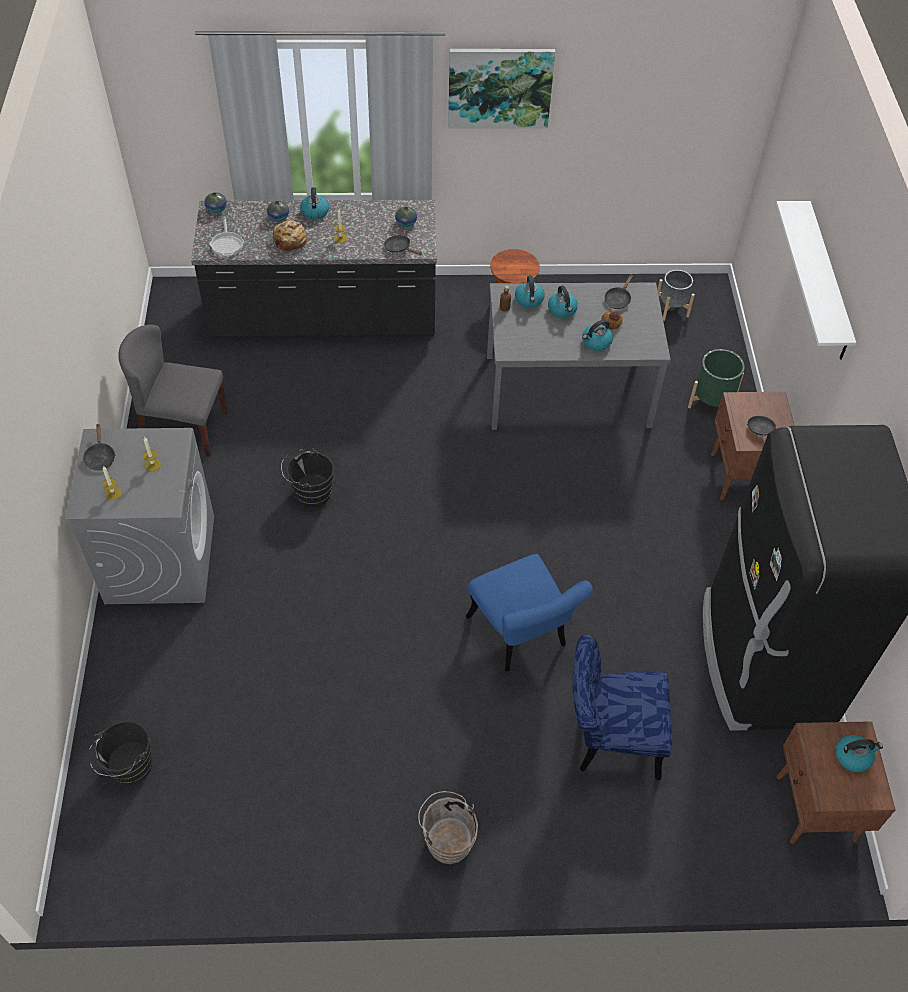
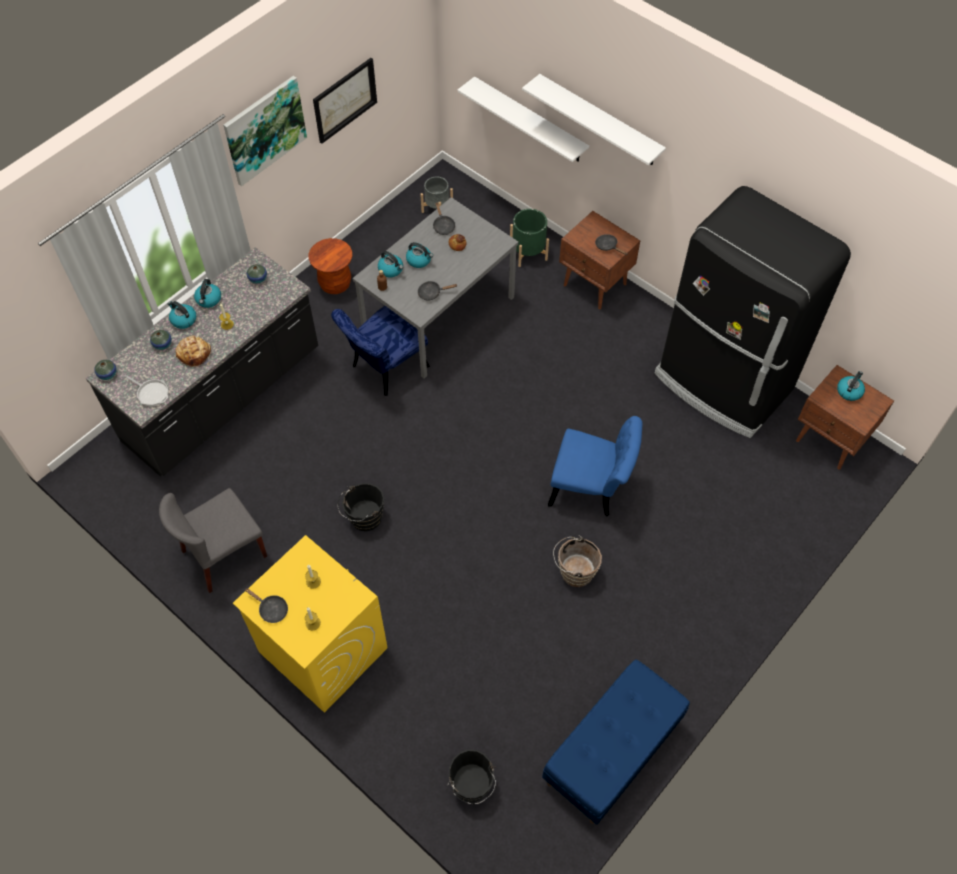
camera: 45 degrees left, 5 degrees up
(160, 558) = (322, 650): grey washing machine -> yellow washing machine
(262, 861) = (612, 753): none -> blue bench
(399, 248) = (277, 300): black frying pan -> black frying pan (432, 293)
(447, 839) = (688, 638): brown bucket -> brown bucket (574, 571)
(596, 342) = (464, 265): kettle -> kettle (209, 300)
(609, 738) = (700, 501): blue chair -> blue chair (384, 369)
(614, 119) = (344, 100): none -> picture
(787, 257) = (530, 120): none -> white shelf

